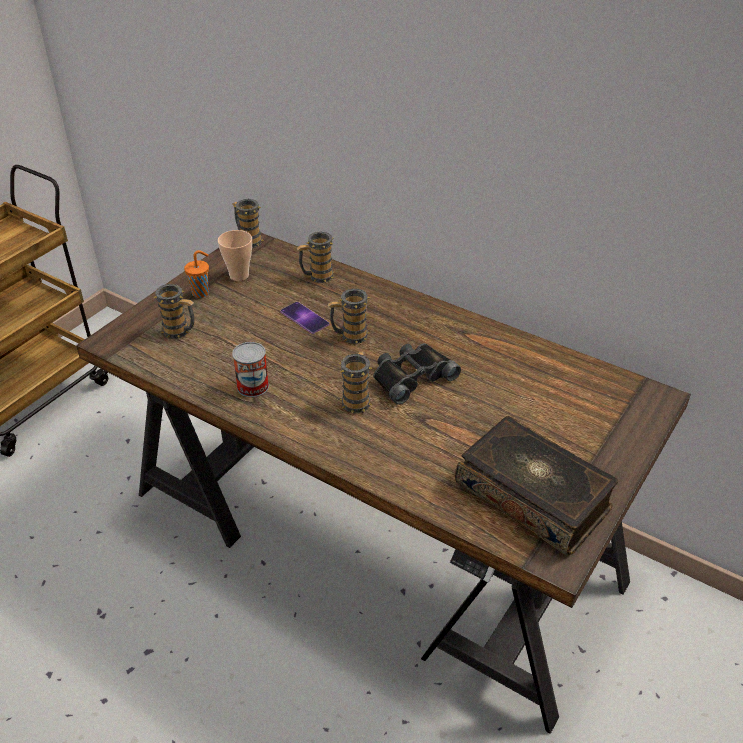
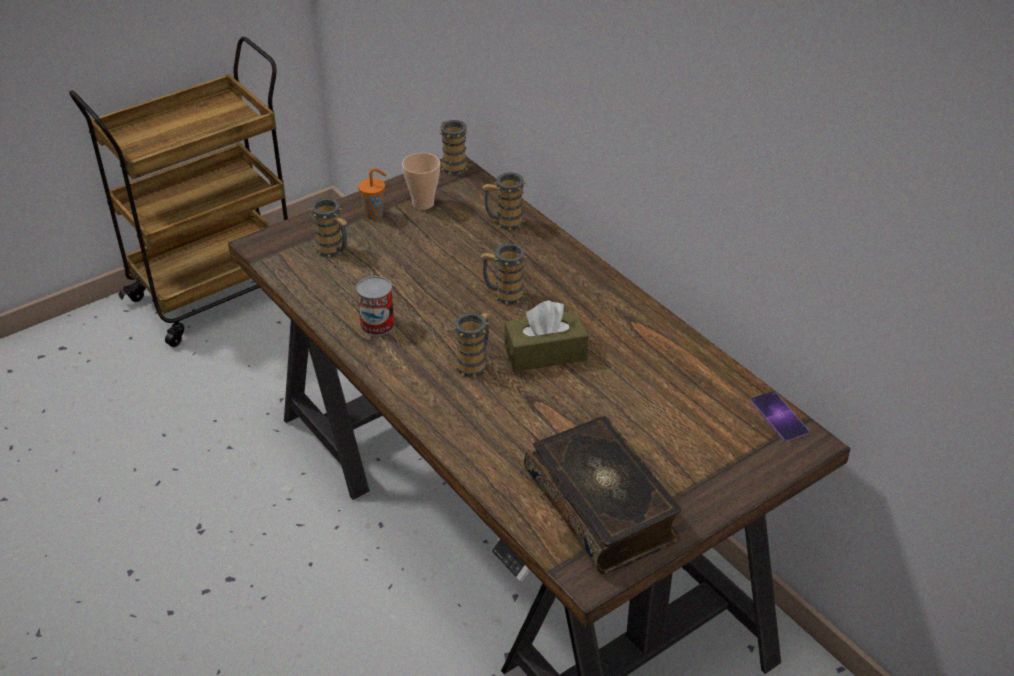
camera: 20 degrees right, 0 degrees up
(304, 318) = (467, 265): phone -> phone (779, 416)
(411, 376) = (545, 353): black binoculars -> brown tissue box

